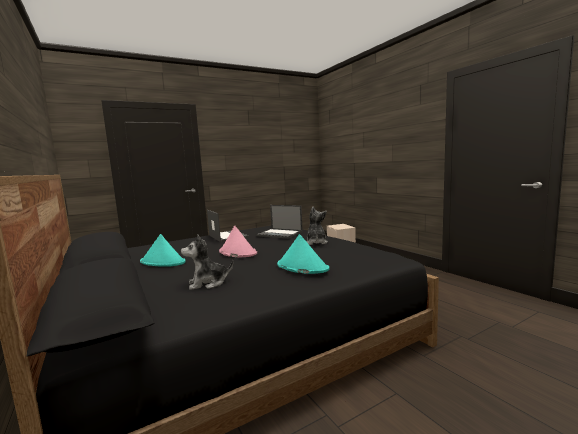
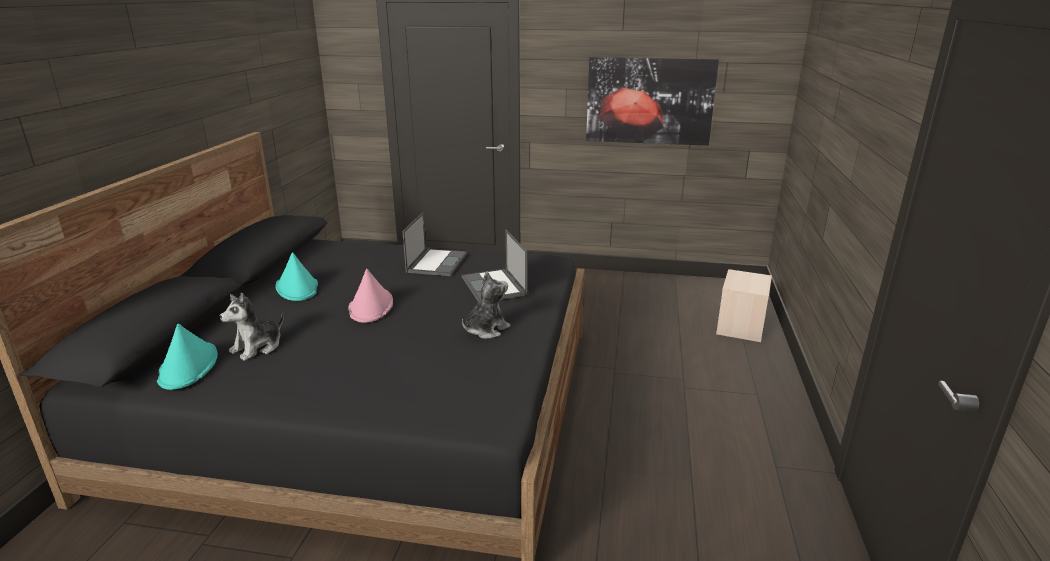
camera: 40 degrees right, 15 degrees up
(208, 283) = (257, 347): plush toy -> plush toy turned 75 degrees counterclockwise
(265, 158) = (649, 101): none -> picture
(302, 267) = (359, 372): turquoise hat -> turquoise hat (188, 366)

